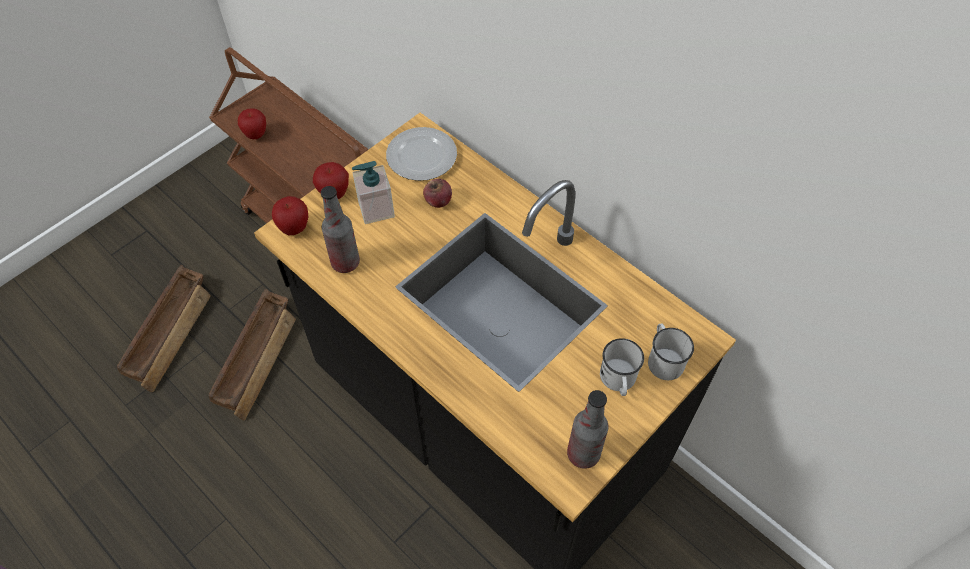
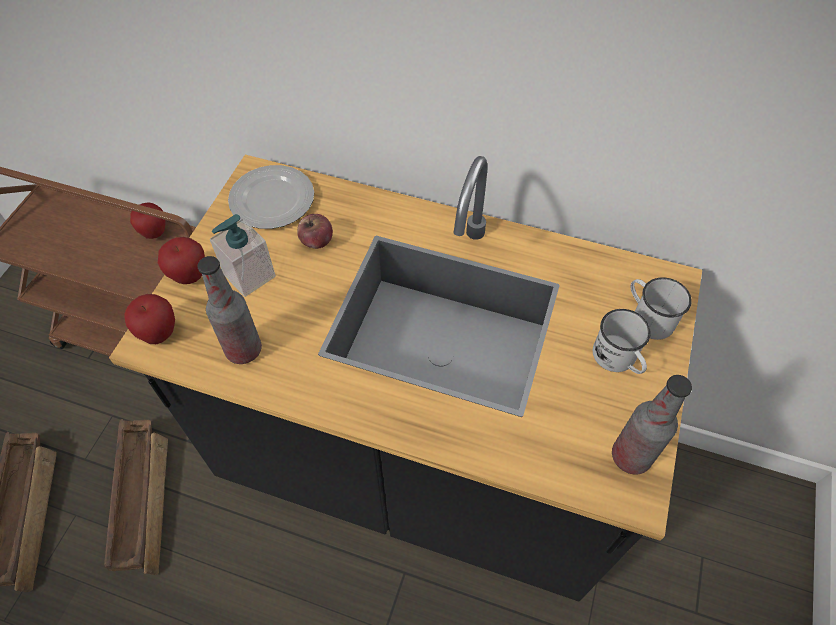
camera: 25 degrees left, 0 degrees up
(256, 135) = (45, 252): apple -> apple (154, 233)

